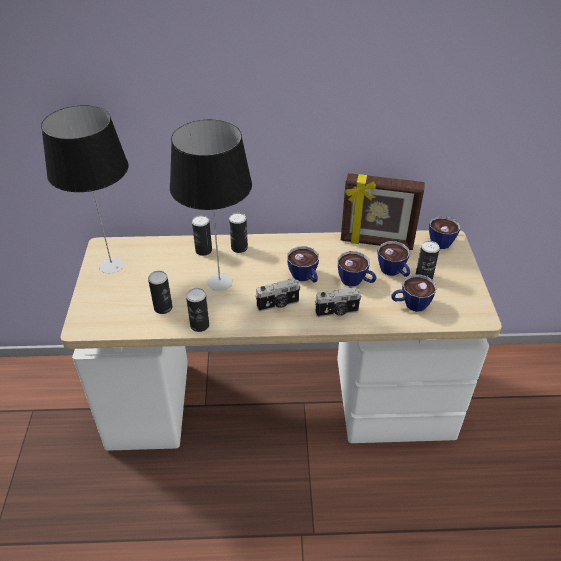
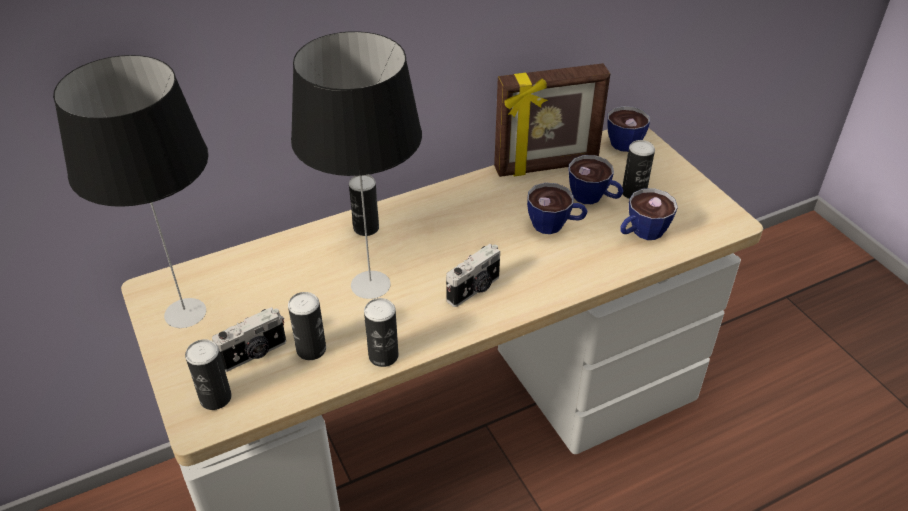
camera: 25 degrees left, 0 degrees up
(203, 250) = (316, 247): can -> can (215, 398)
(305, 277) = (485, 241): cup -> none
(337, 312) = (559, 273): camera -> camera (254, 354)

